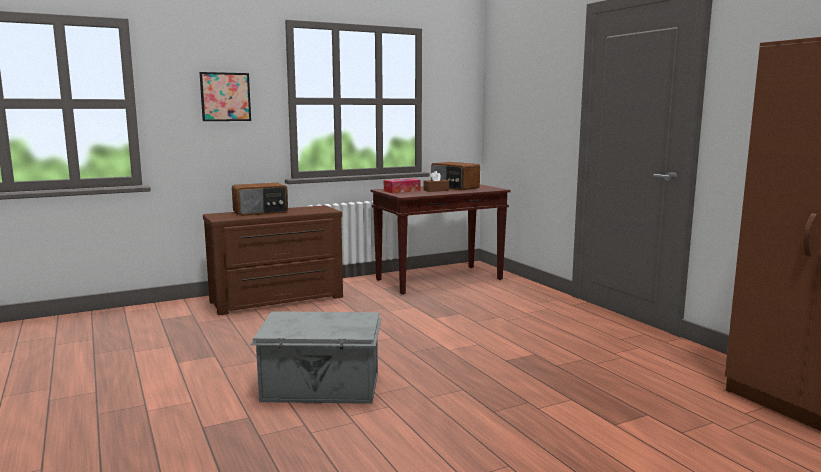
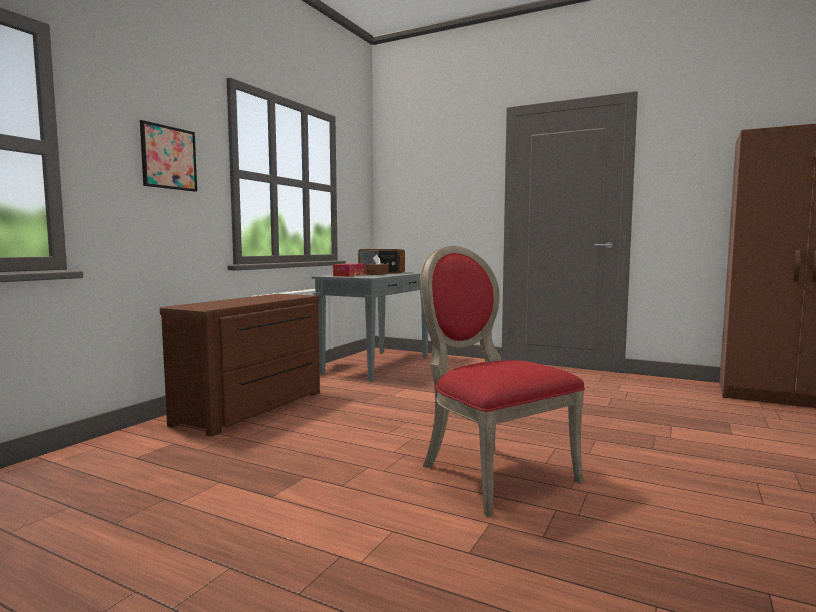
camera: 35 degrees left, 5 degrees down
(261, 212) = (232, 301): radio -> none
(321, 388) = (491, 473): grey storage box -> red chair
(440, 279) = (377, 365): brown console table -> grey console table

